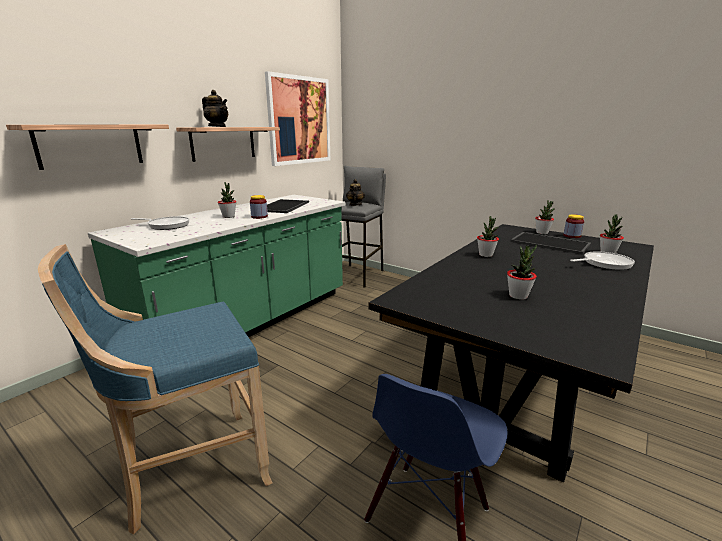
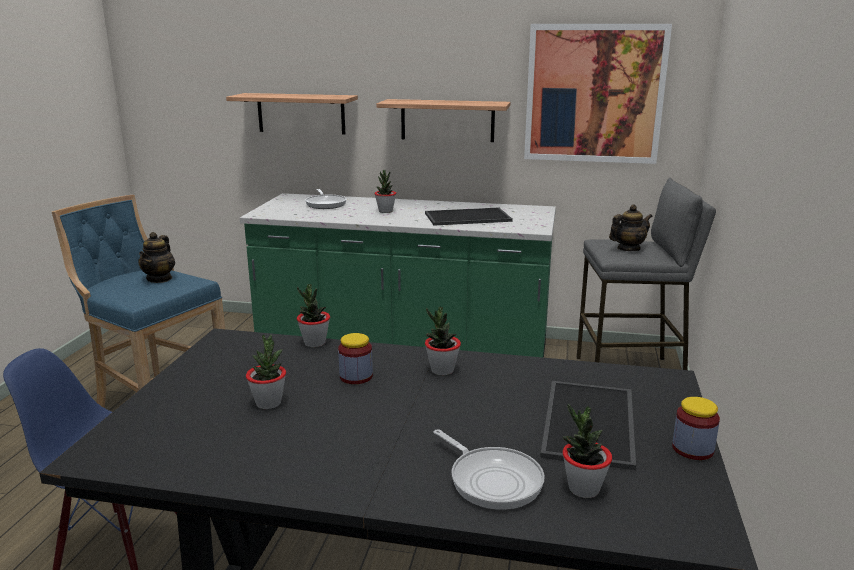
camera: 65 degrees right, 0 degrees up
(217, 127) = (420, 102): teapot -> teapot (159, 279)
(259, 216) = (400, 220): jar -> jar (356, 376)
(542, 232) = (672, 413): potted plant -> potted plant (314, 343)

